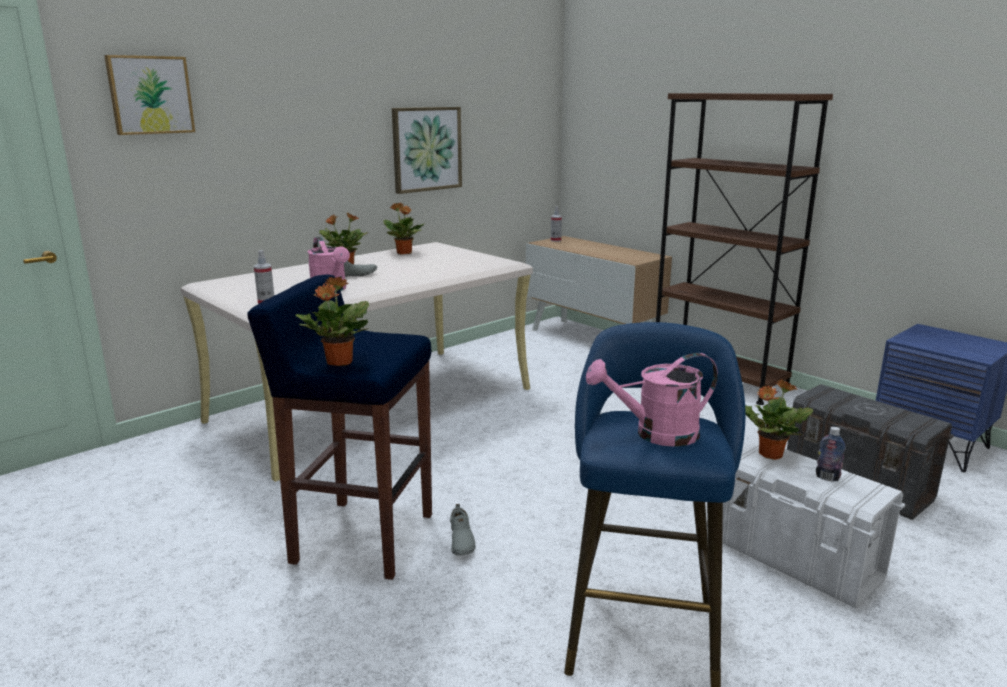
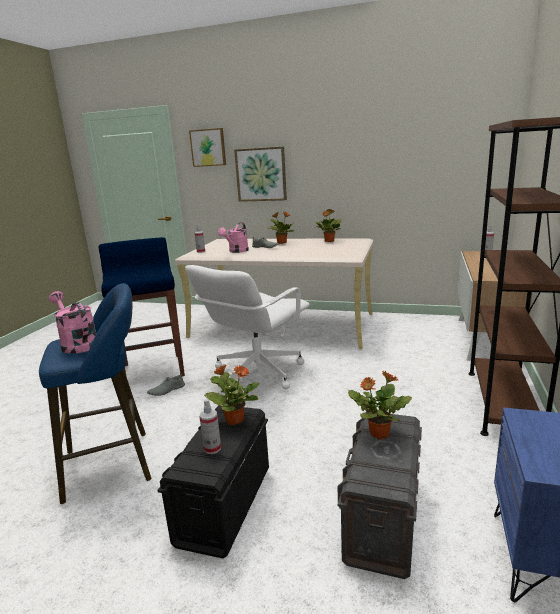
camera: 60 degrees right, 0 degrees up
(339, 362) = (117, 276): potted plant -> potted plant (378, 433)
(426, 149) = (371, 175): picture -> picture (261, 174)
(501, 461) = (257, 372): none -> white office chair
(795, 559) = (224, 505): white storage box -> black storage box
(827, 477) = (212, 448): bottle -> spray bottle

